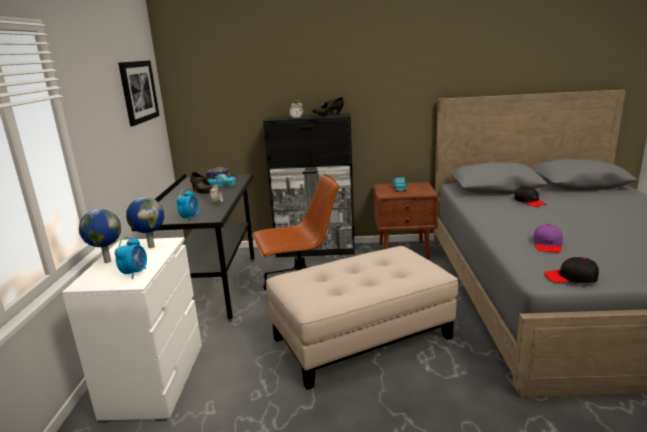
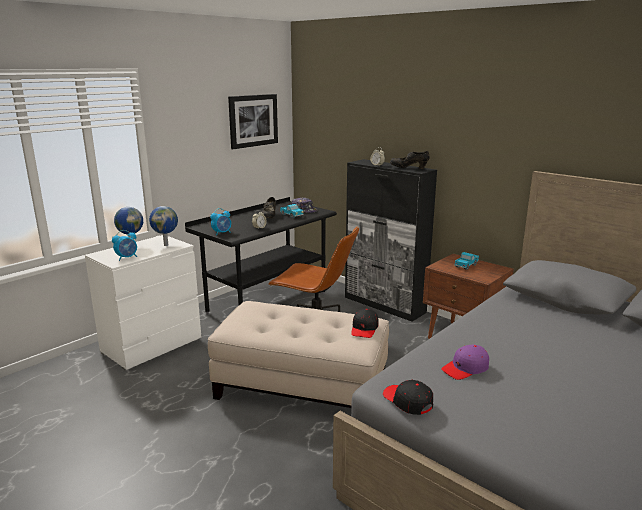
camera: 40 degrees right, 0 degrees up
(529, 201) = (565, 325): black cap -> black cap (364, 329)

